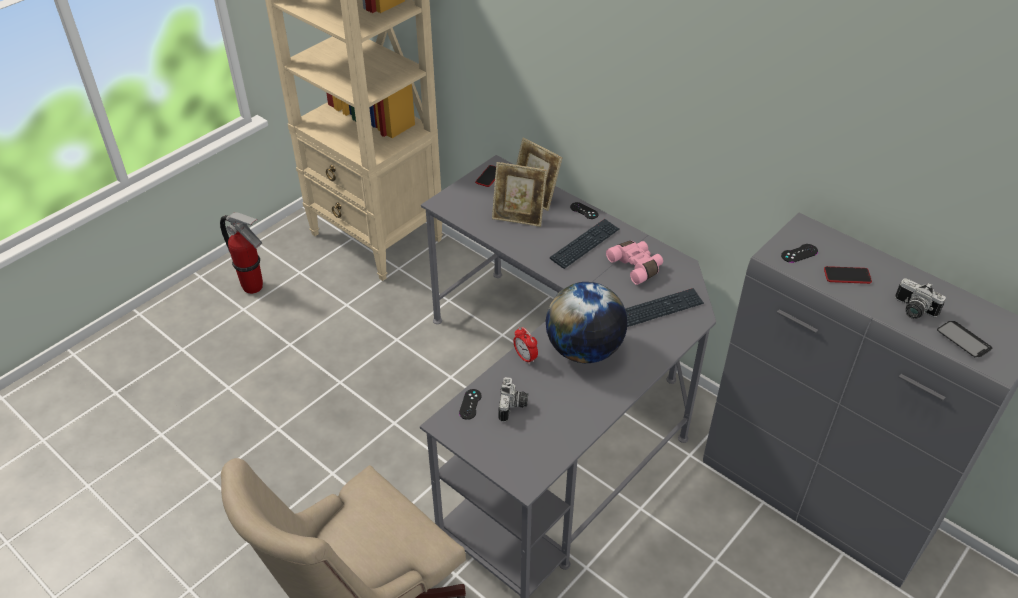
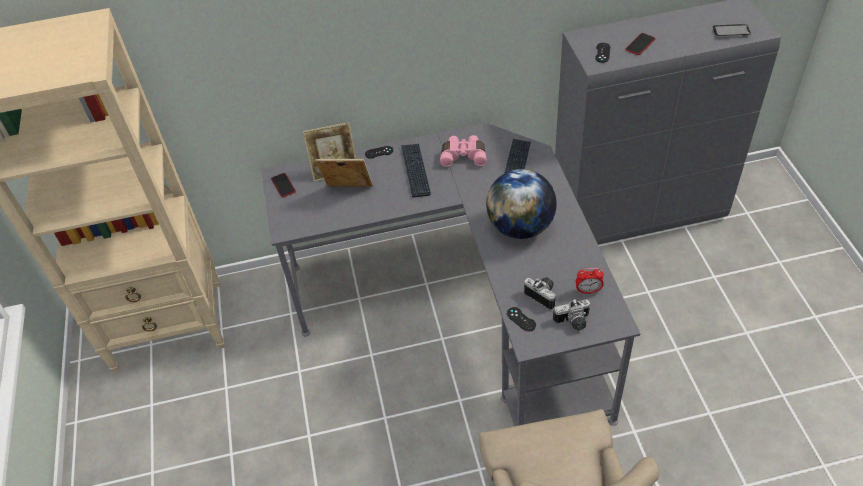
camera: 50 degrees left, 5 degrees up
(253, 287) = (133, 451): fire extinguisher -> none
(518, 217) = (348, 192): picture frame -> picture frame turned 135 degrees counterclockwise
(525, 357) = (500, 263): alarm clock -> alarm clock (588, 290)
(912, 310) = (691, 36): camera -> camera (573, 322)

